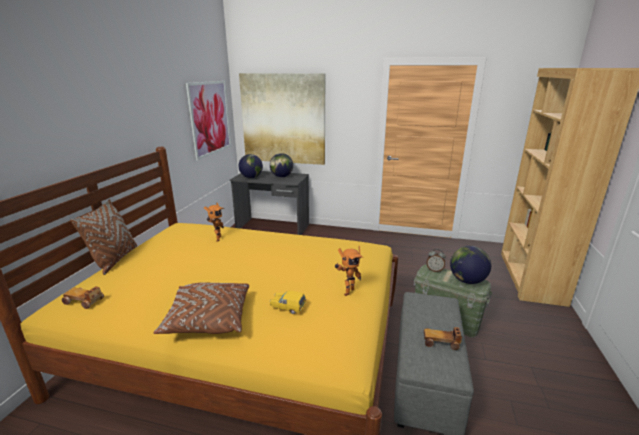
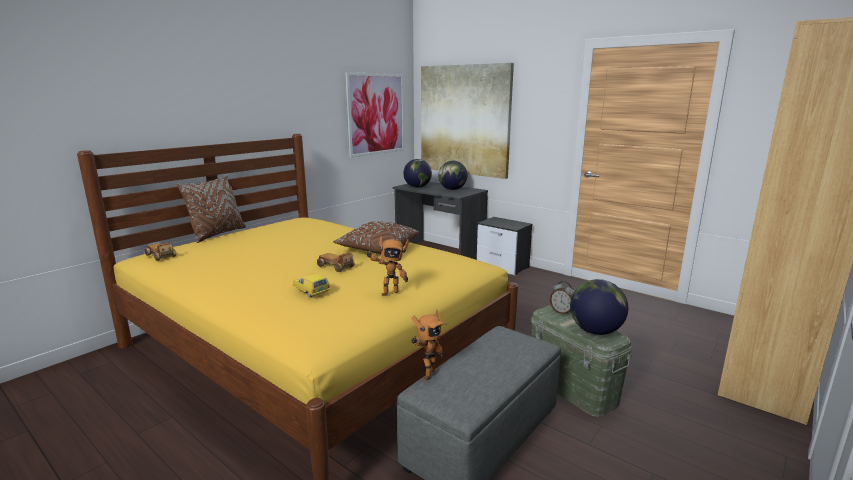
camera: 25 degrees right, 5 degrees down
(208, 319) = (233, 286): brown pillow -> brown pillow (378, 249)
(216, 239) = (318, 231): toy robot -> toy robot (426, 374)
(329, 231) = (503, 267): none -> nightstand
(441, 342) = (480, 378): toy car -> toy car (336, 267)

